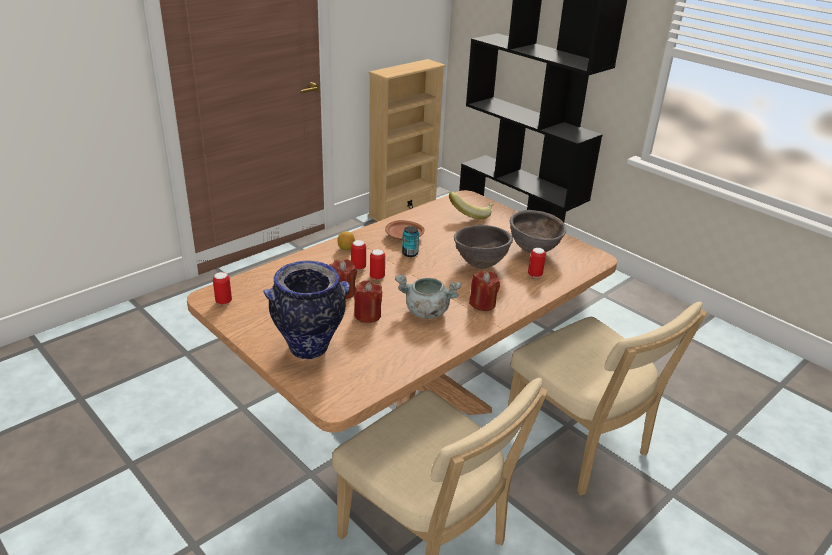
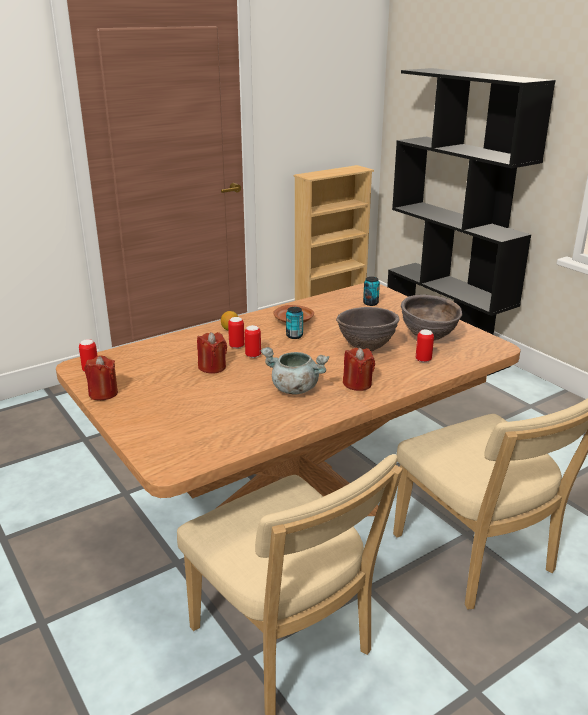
camera: 10 degrees right, 5 degrees down
(310, 348) = (161, 415): vase -> none
(367, 315) = (231, 389): red candle -> red candle (103, 393)
(471, 214) = (370, 303): banana -> can

